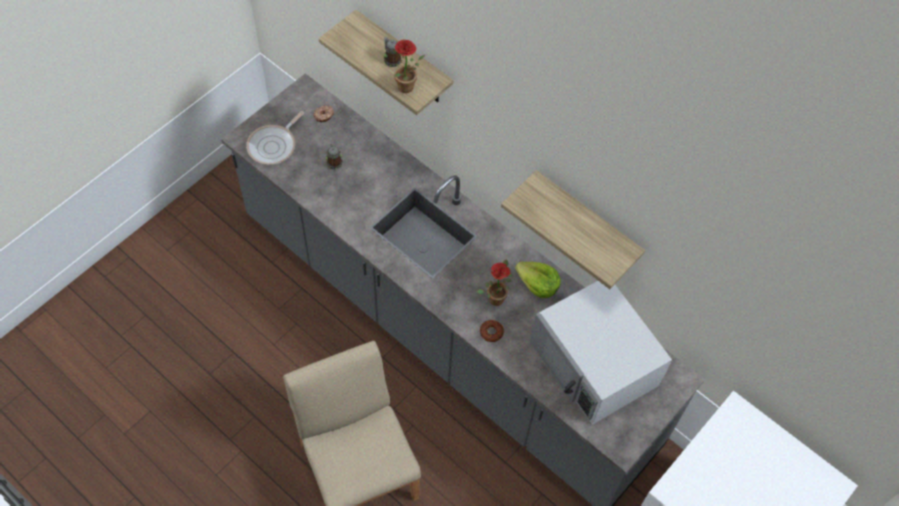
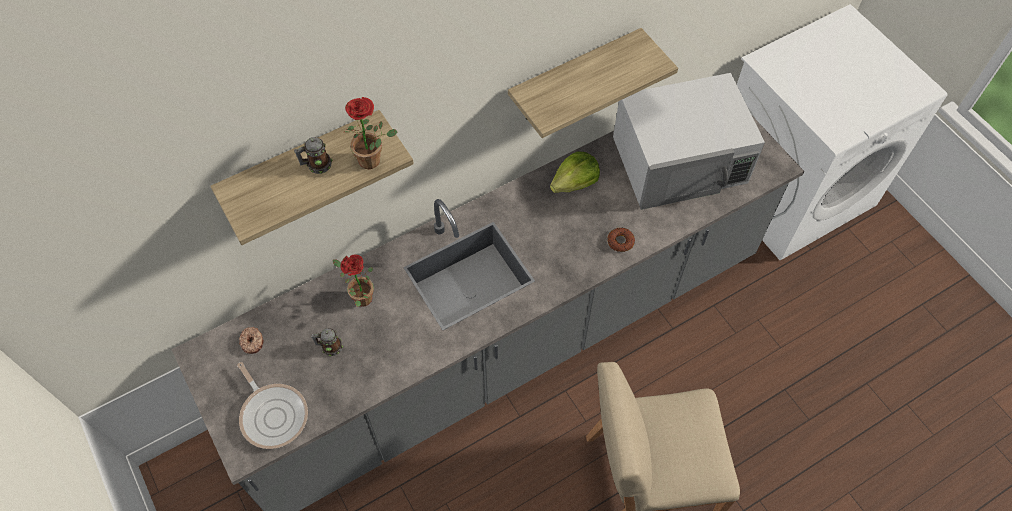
camera: 70 degrees left, 0 degrees up
(496, 296) = (576, 225): potted plant -> potted plant (359, 297)

